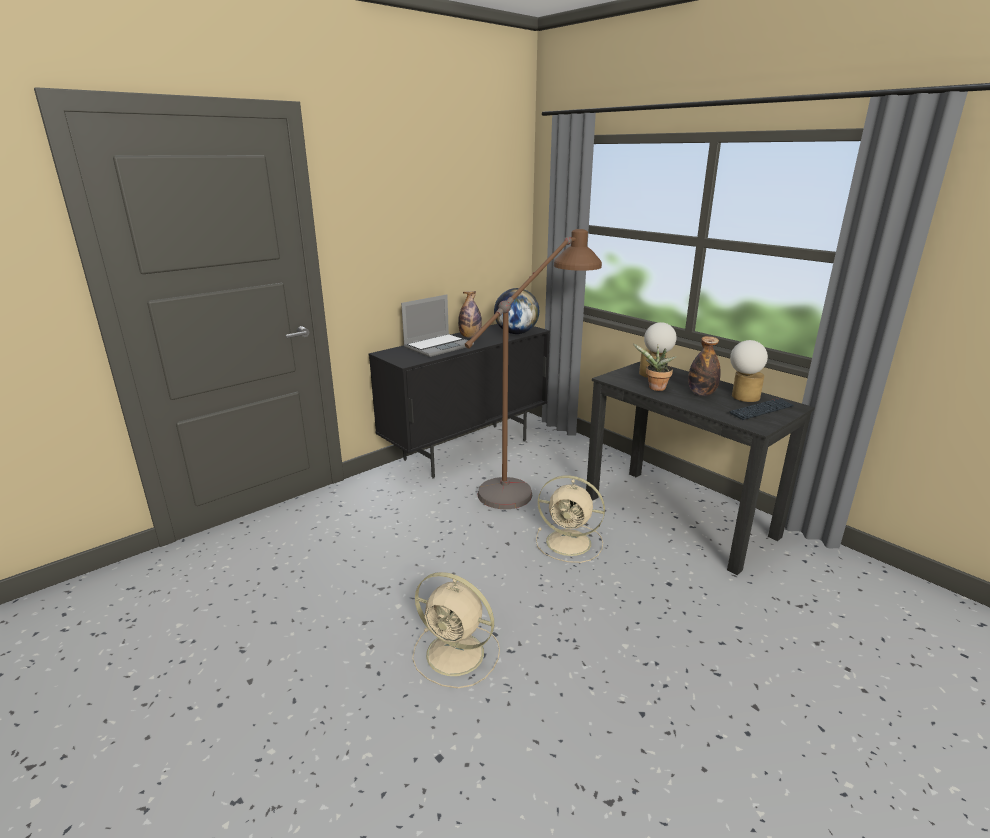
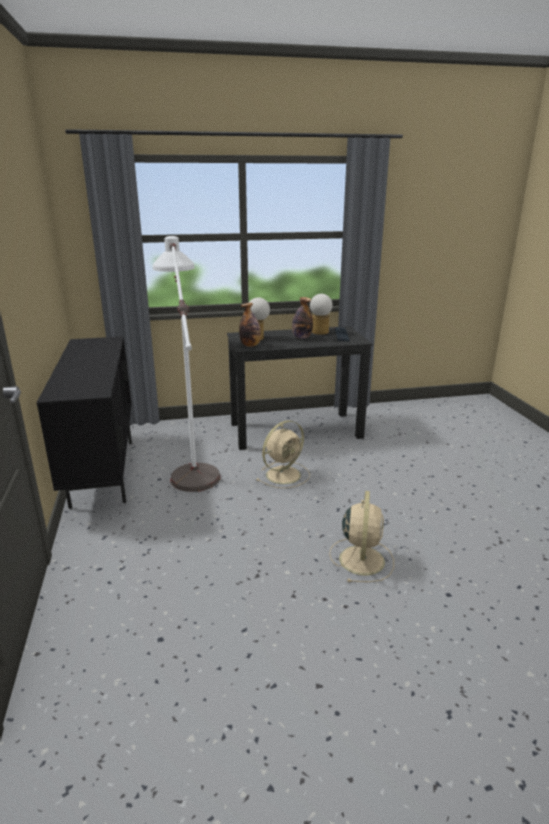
camera: 60 degrees left, 0 degrees up
(438, 346) = (81, 374): laptop -> none
(457, 654) = (361, 558): beige fan -> beige fan turned 45 degrees counterclockwise
(470, 337) = (81, 359): bottle -> bottle (250, 345)
(516, 333) = (107, 345): globe -> none
(531, 480) = (191, 461): brown floor lamp -> white floor lamp
(655, 388) = (279, 344): potted plant -> none

